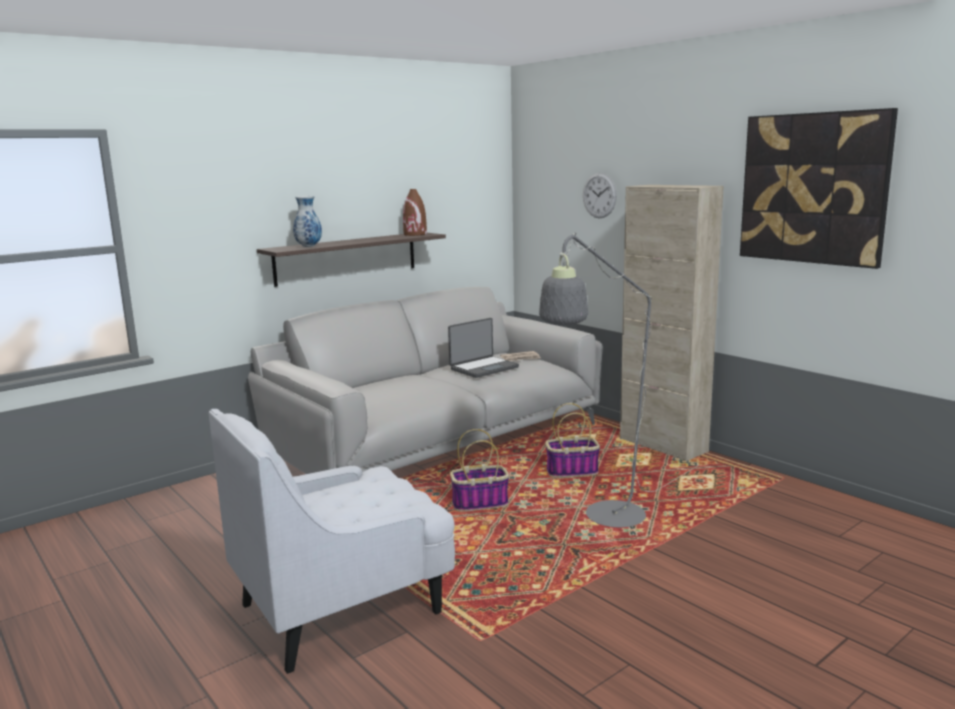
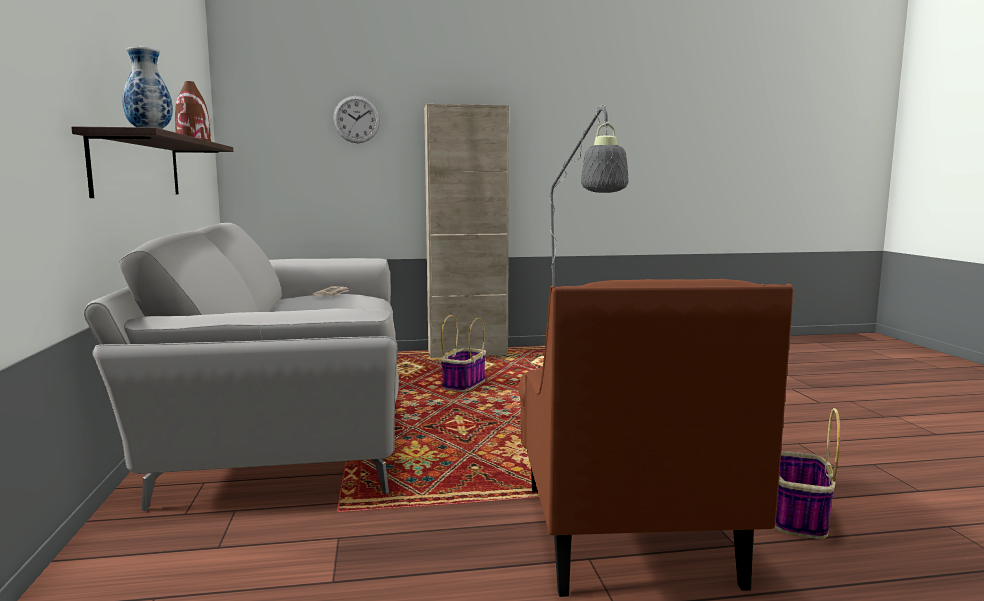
camera: 60 degrees left, 5 degrees down
(343, 607) = (624, 531): white armchair -> brown armchair
(480, 503) = (472, 425): basket -> basket (797, 516)
(483, 368) = (330, 303): laptop -> none
(813, 188) = (577, 112): picture -> none

